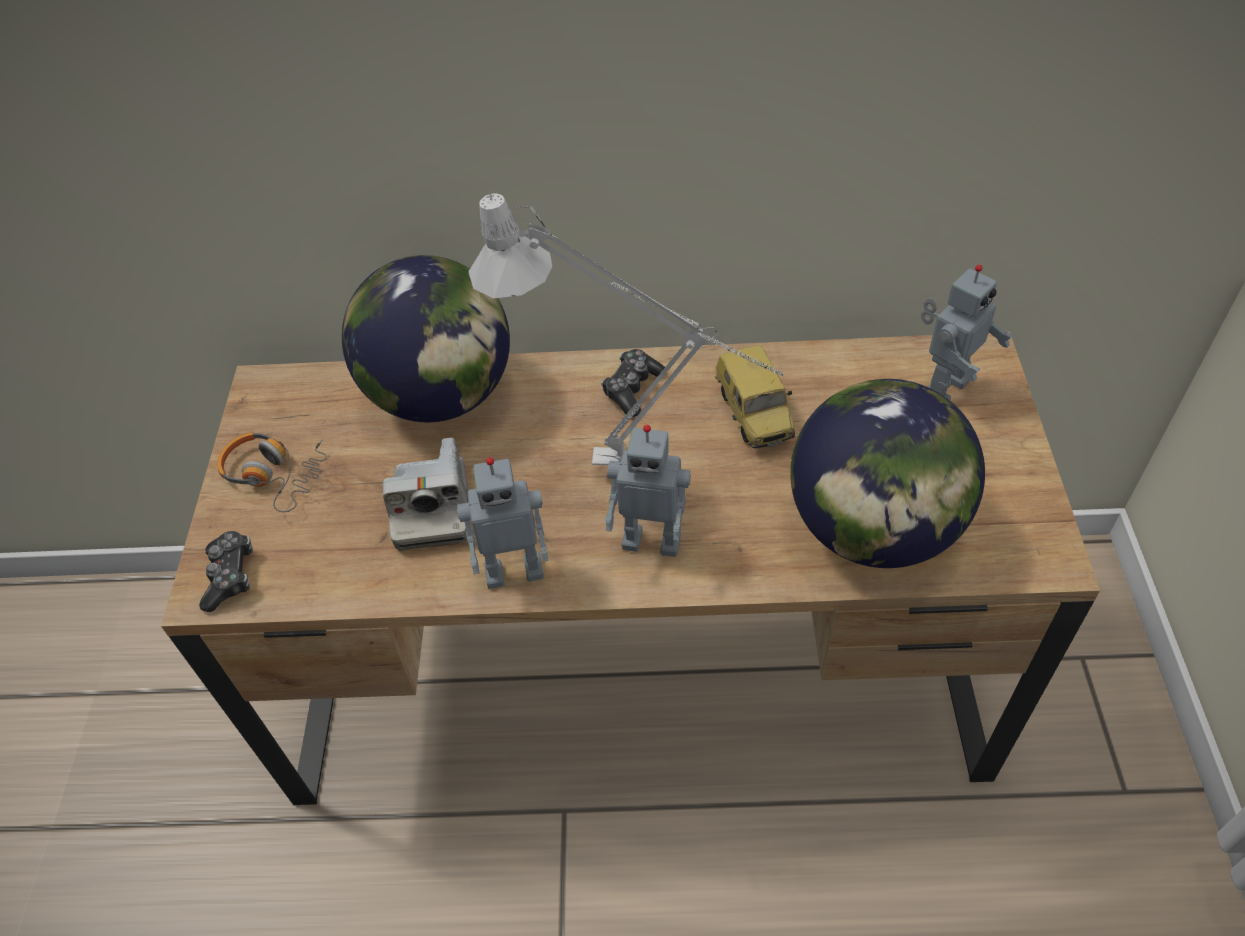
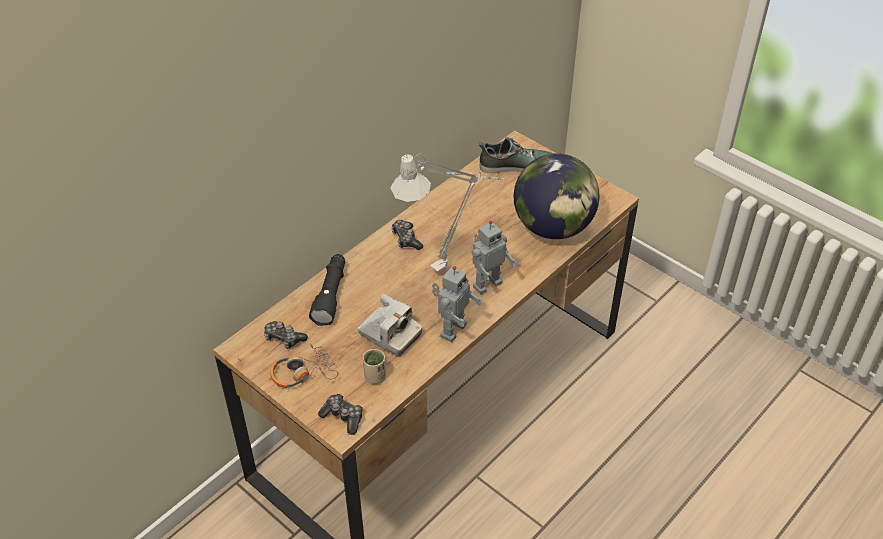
camera: 50 degrees left, 5 degrees down
(317, 412) = (284, 338): none -> game controller
(336, 554) = (375, 377): none -> beige cup
(441, 396) = (331, 295): globe -> black flashlight
(755, 415) = (465, 217): toy car -> none
(942, 388) = (517, 165): toy robot -> shoe

